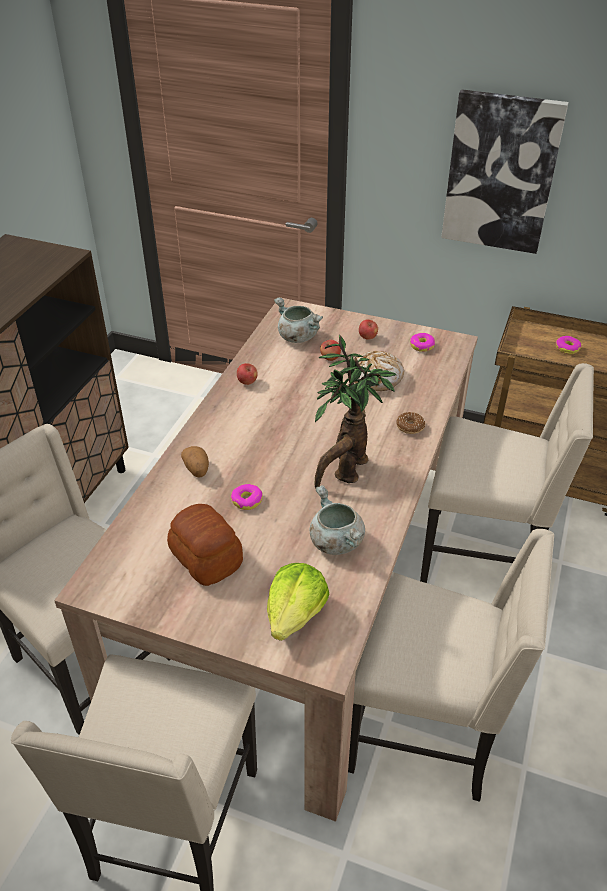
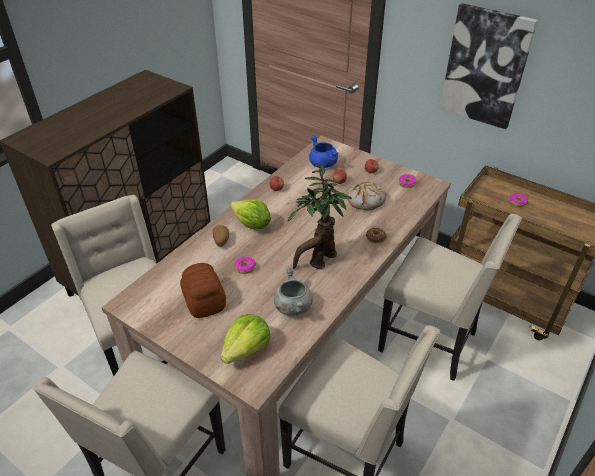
camera: 15 degrees right, 0 degrees up
(232, 438) = (252, 225): none -> lettuce
(297, 337) = (322, 164): grey cooking pot -> blue cooking pot

